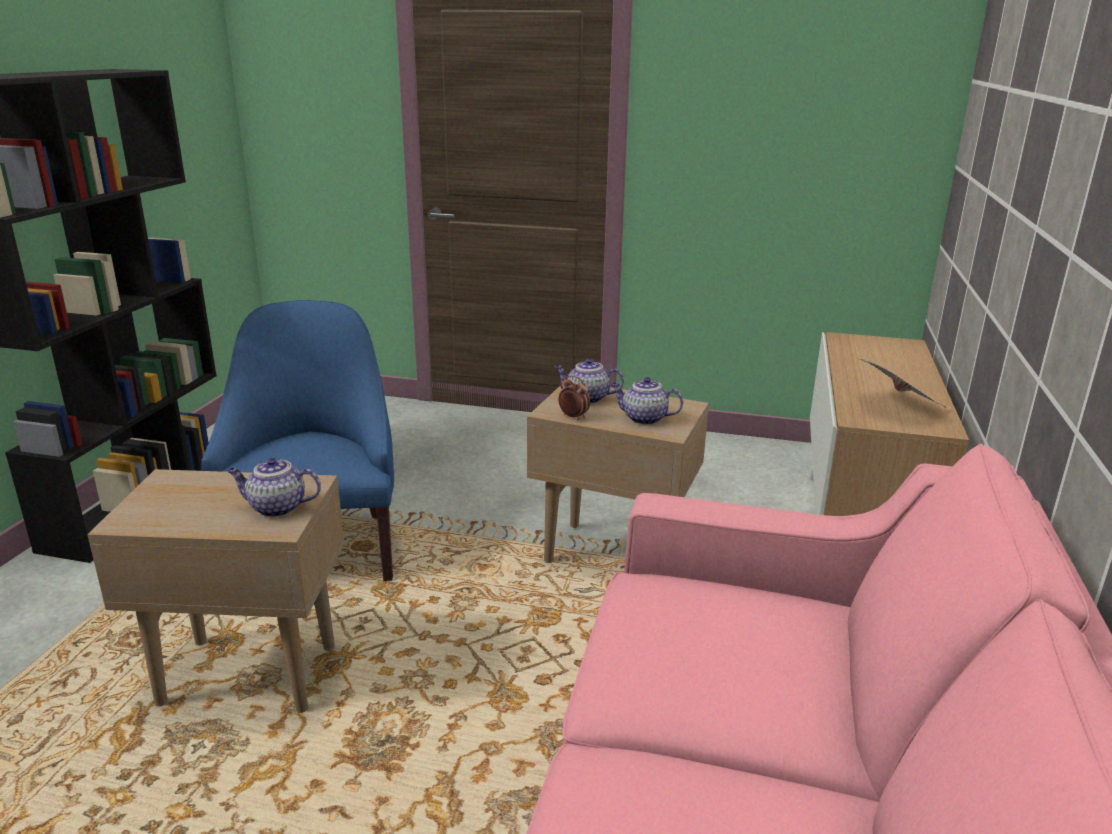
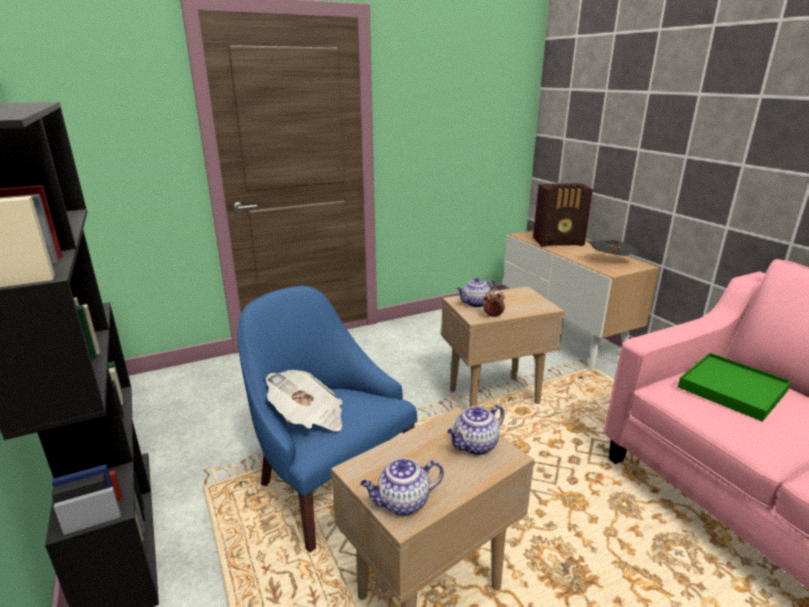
camera: 40 degrees left, 0 degrees up
(270, 447) = (308, 418): none -> newspaper
(643, 418) = (523, 304): teapot -> teapot (402, 503)
(726, 623) = (732, 389): none -> green tray
(881, 361) = (559, 242): none -> radio

